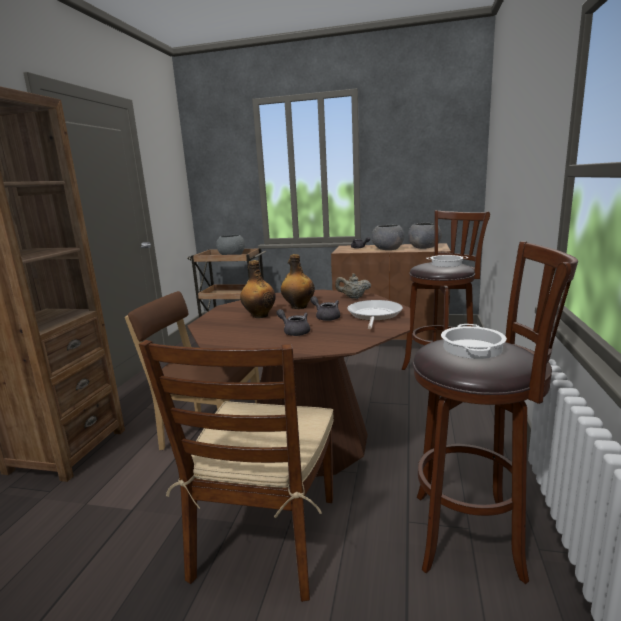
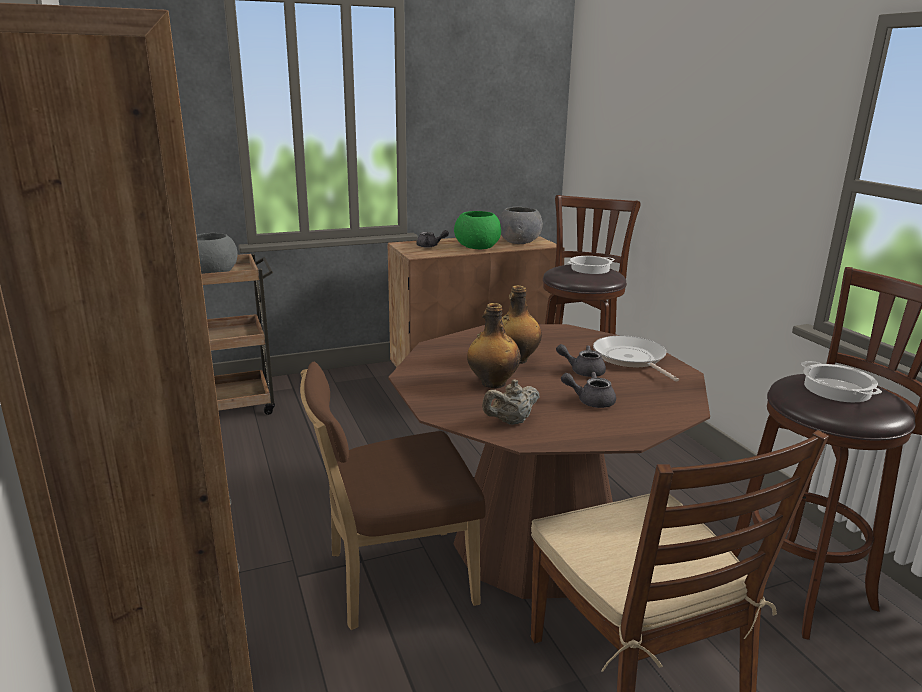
camera: 35 degrees left, 5 degrees up
(353, 297) = (554, 334): beige teapot -> beige teapot (510, 422)
(387, 249) = (476, 247): grey bowl -> green bowl

